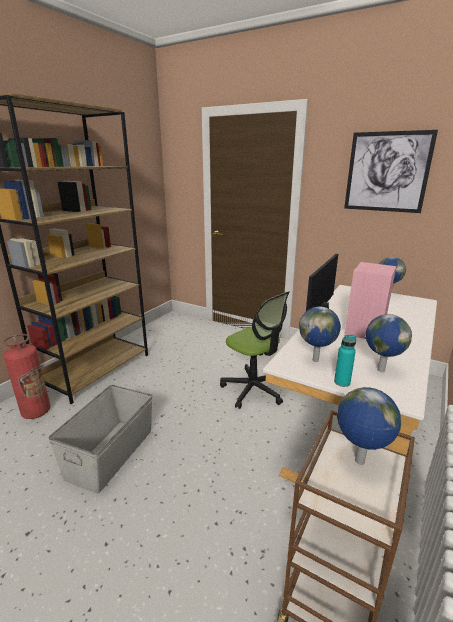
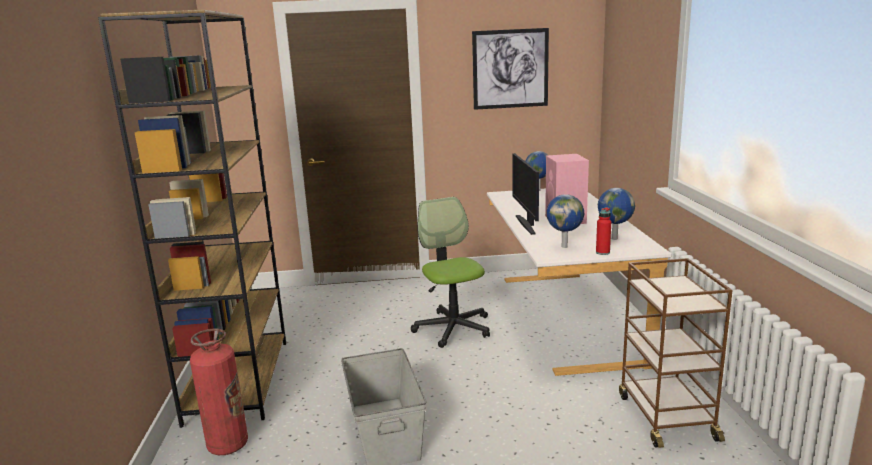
camera: 35 degrees left, 5 degrees down
(254, 389) = (453, 328): office chair -> office chair turned 120 degrees counterclockwise
(342, 382) = (602, 252): turquoise bottle -> red bottle
(359, 462) = (667, 286): globe -> none

